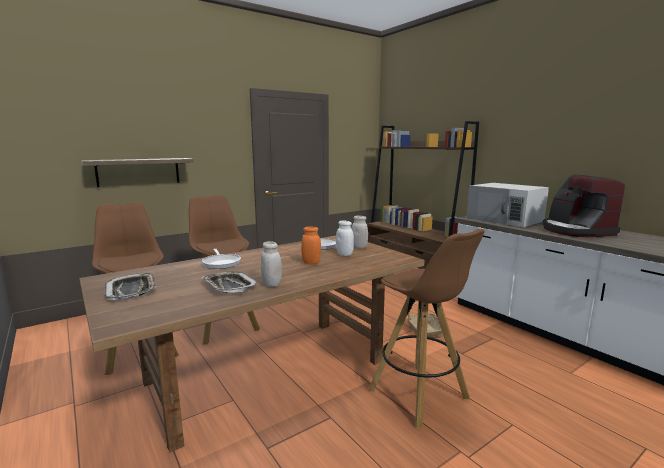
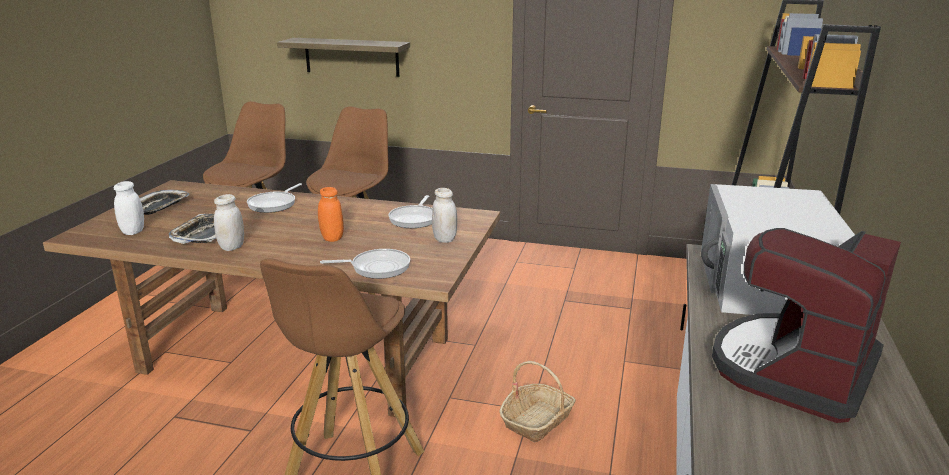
camera: 50 degrees right, 10 degrees up
(344, 254) = (395, 242): white jar -> white jar (133, 231)
(372, 263) = (377, 267): none -> frying pan

